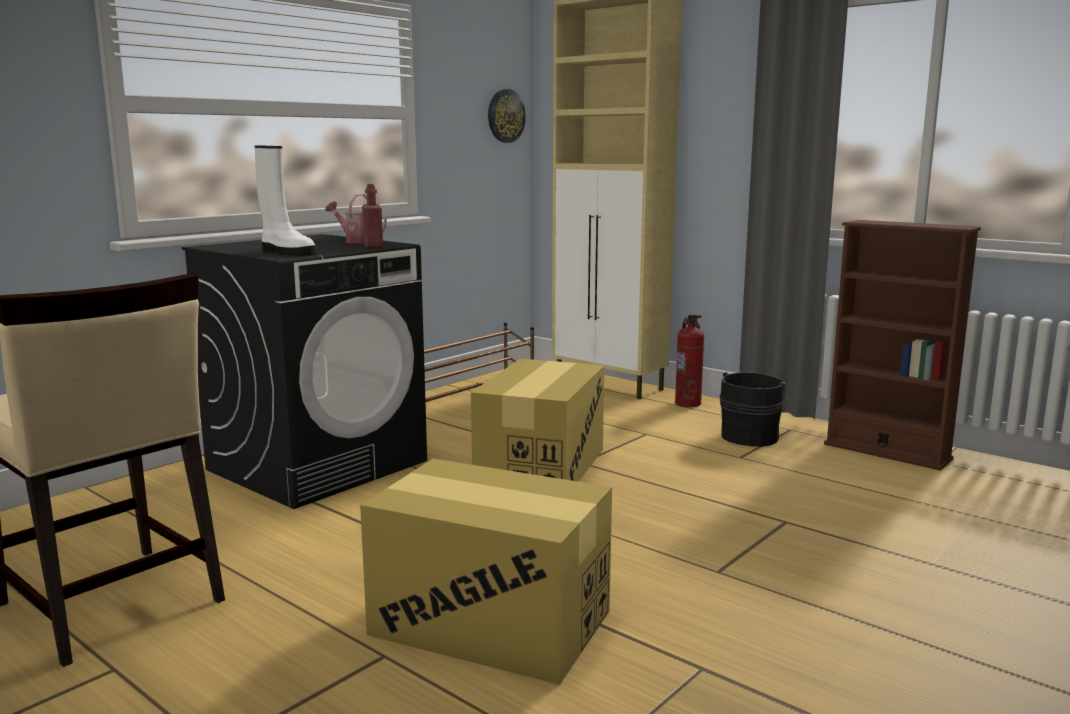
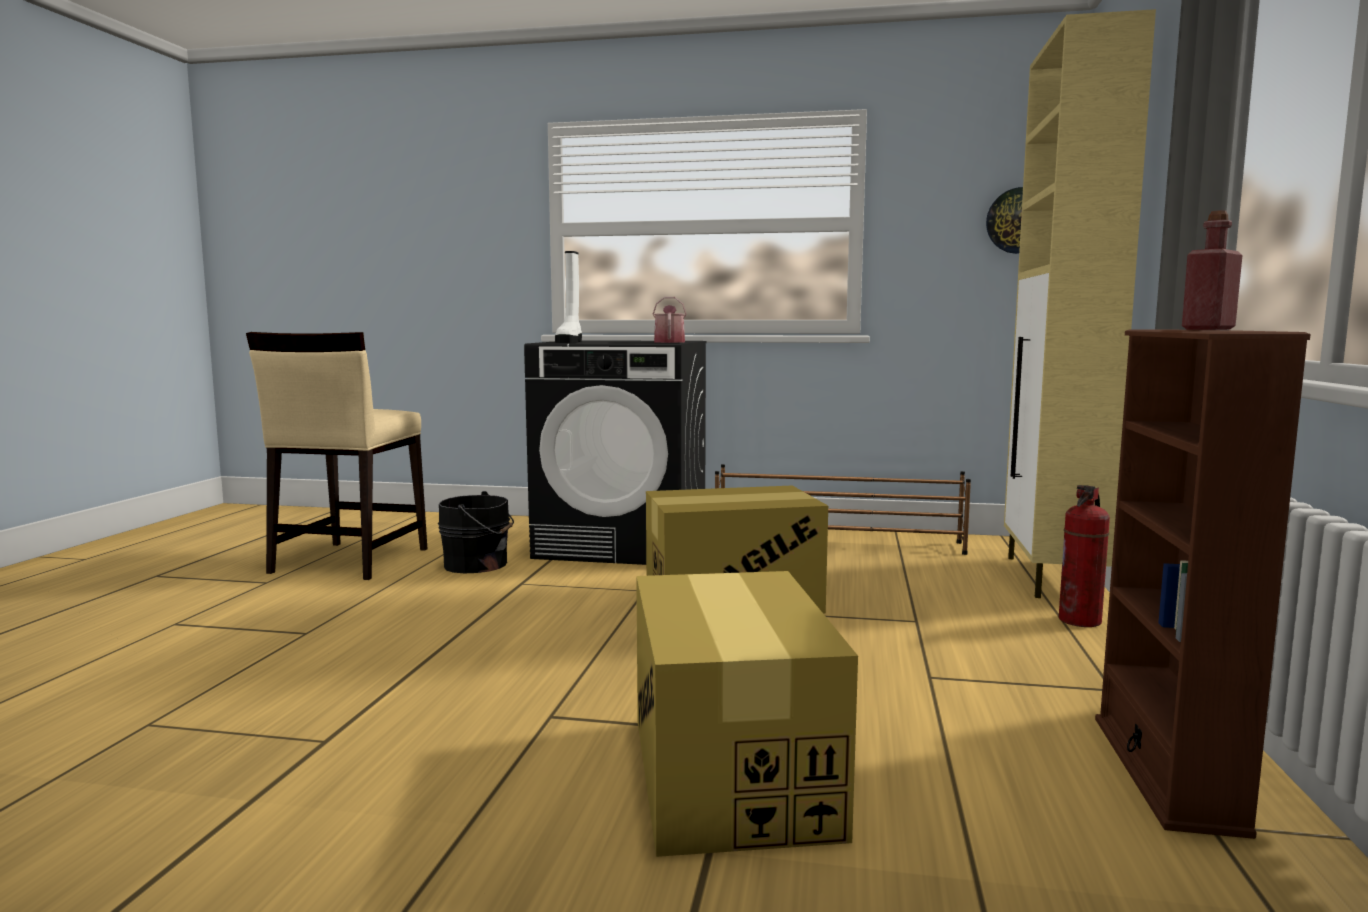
camera: 60 degrees right, 5 degrees down
(373, 246) = (642, 343): red bottle -> red bottle (1208, 329)
(491, 623) = (374, 651): cardboard box -> cardboard box (730, 775)
(751, 436) = (1026, 671): black bucket -> black bucket (478, 565)

